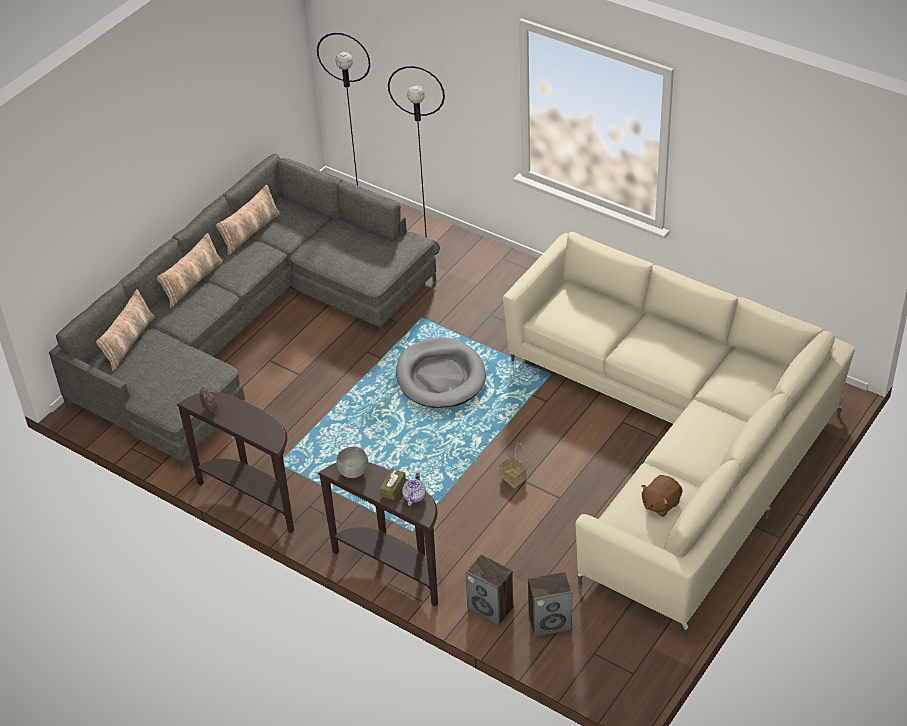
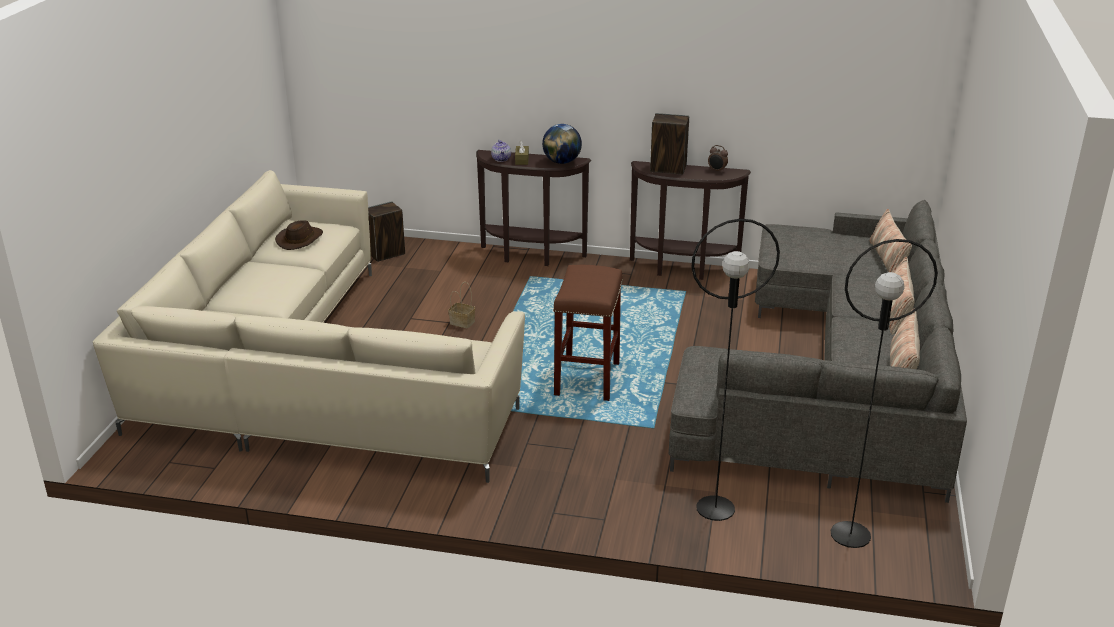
camera: 155 degrees right, 15 degrees down
(353, 471) = (562, 162): grey bowl -> globe
(440, 376) = (587, 380): grey dog bed -> brown stool
(491, 608) = (437, 252): speaker -> speaker (667, 169)
(660, 504) = (300, 239): brown plush toy -> brown hat

